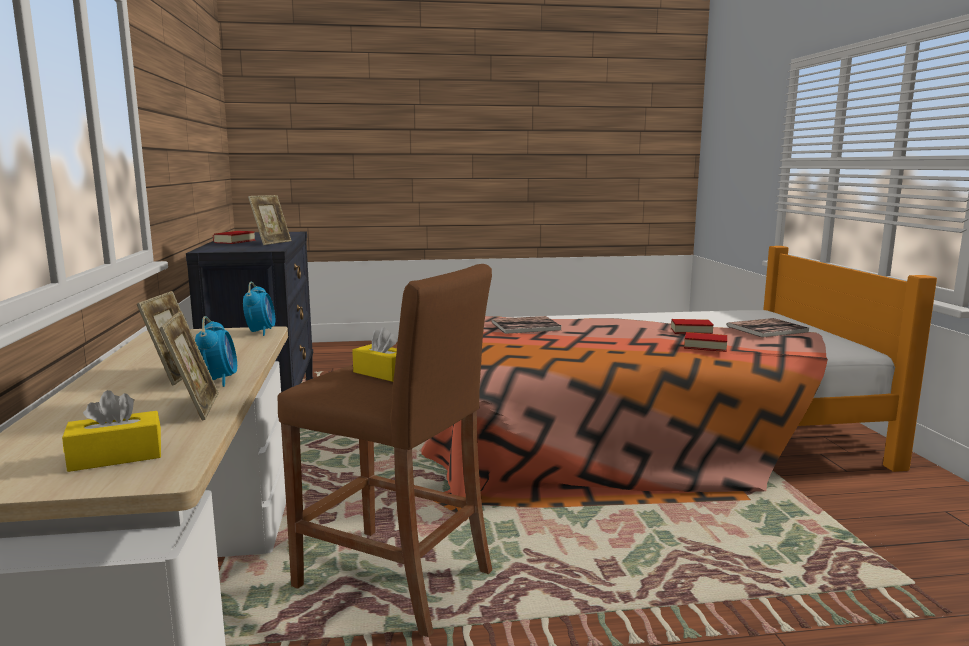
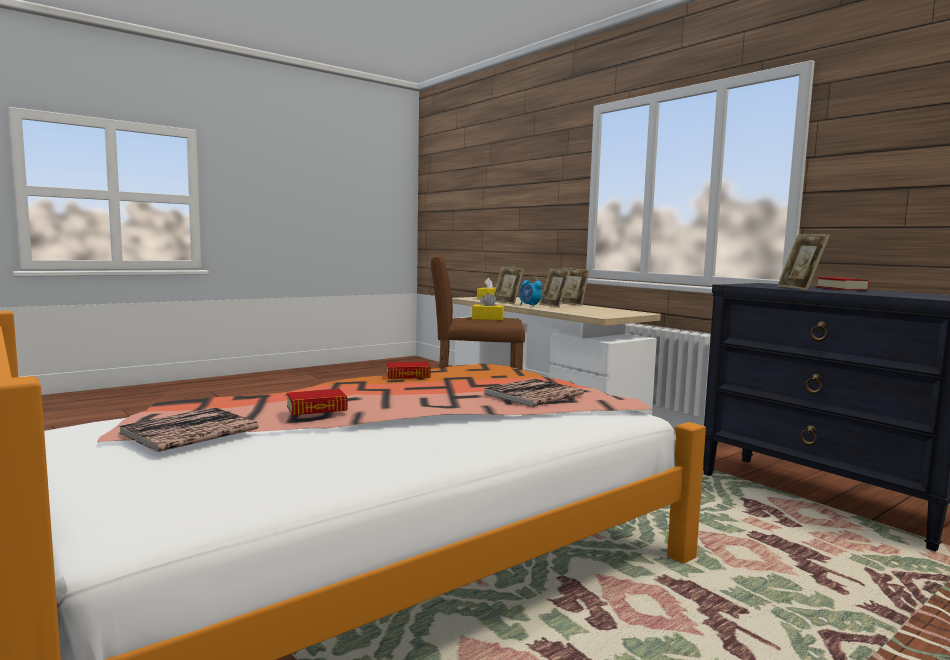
camera: 150 degrees right, 5 degrees down
(92, 383) = (571, 304): none -> picture frame
(261, 332) = (600, 315): alarm clock -> none
(705, 346) = (300, 390): book -> book (408, 375)

